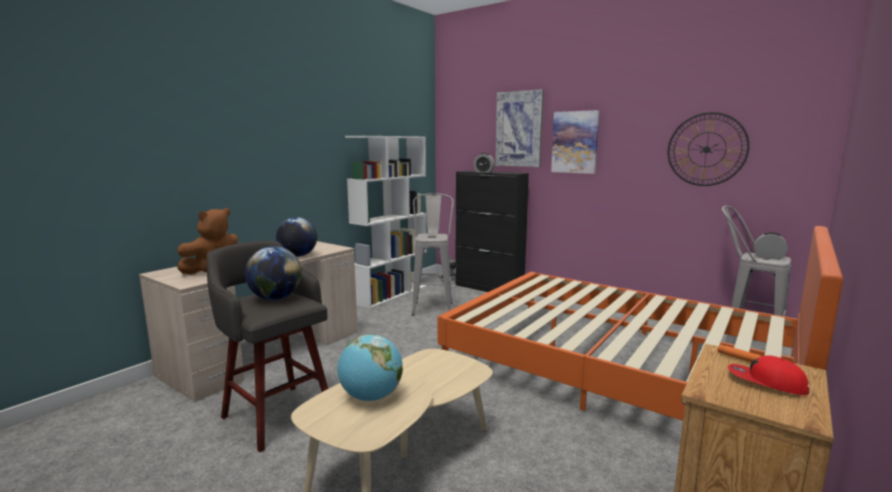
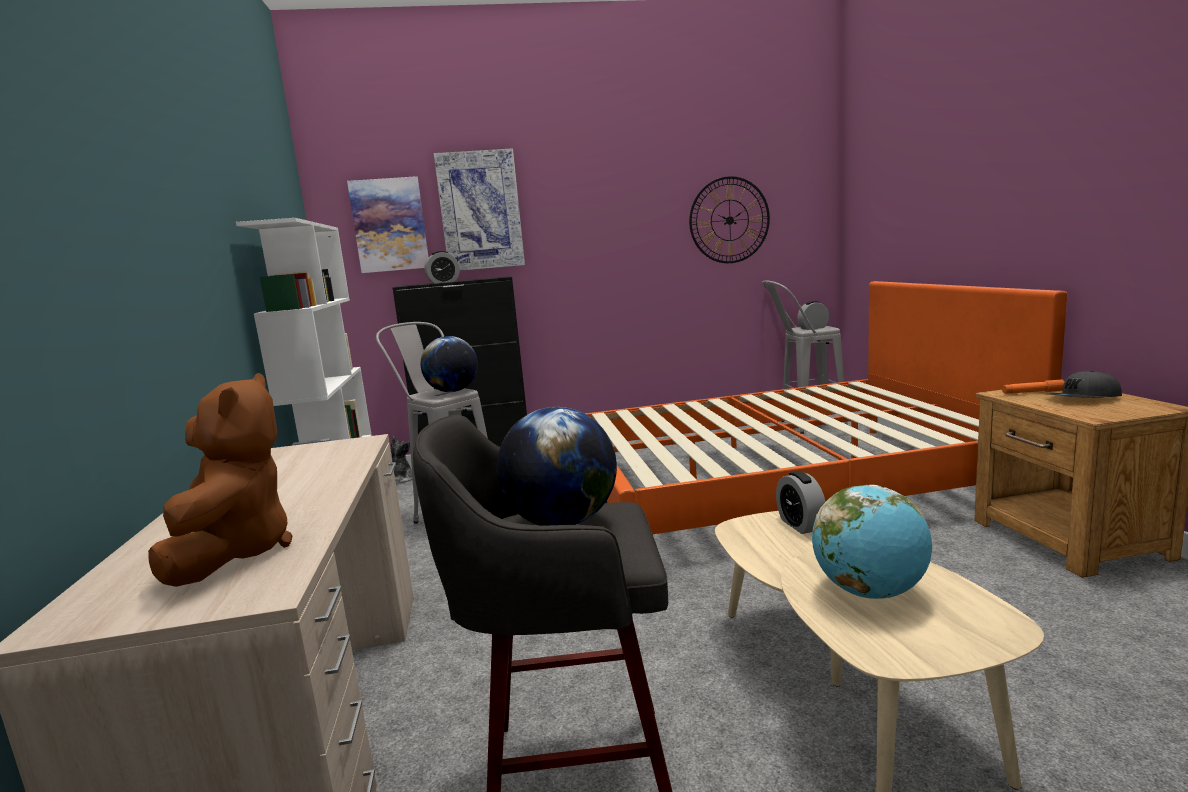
camera: 45 degrees left, 0 degrees up
(298, 256) = (330, 472): globe -> globe (453, 391)
(457, 367) = (800, 525): none -> alarm clock
(575, 142) = (571, 224): picture -> picture (389, 225)
(765, 383) = (1083, 399): red cap -> grey cap

